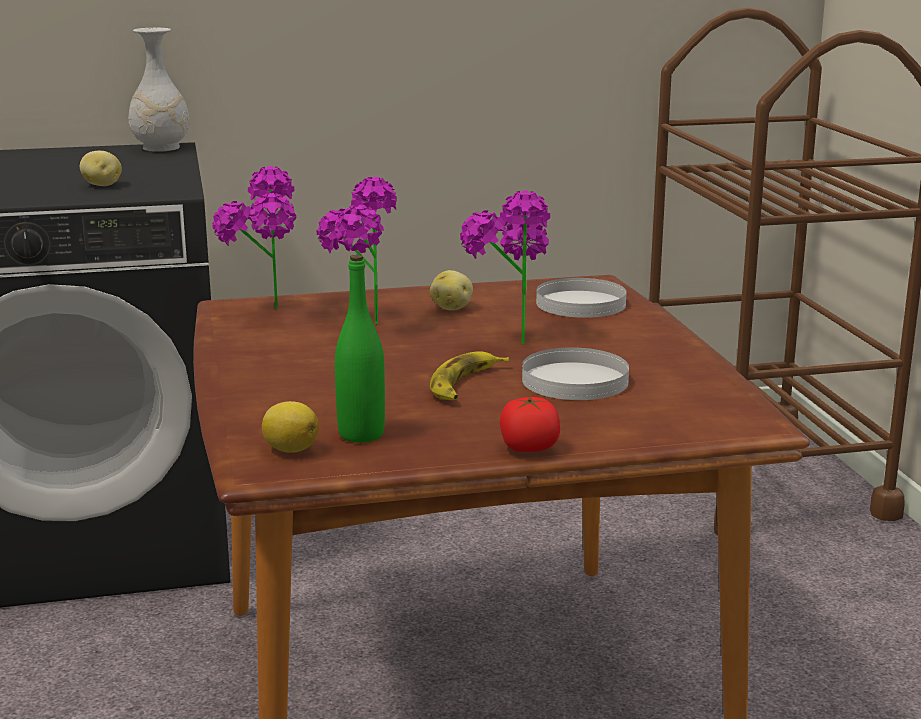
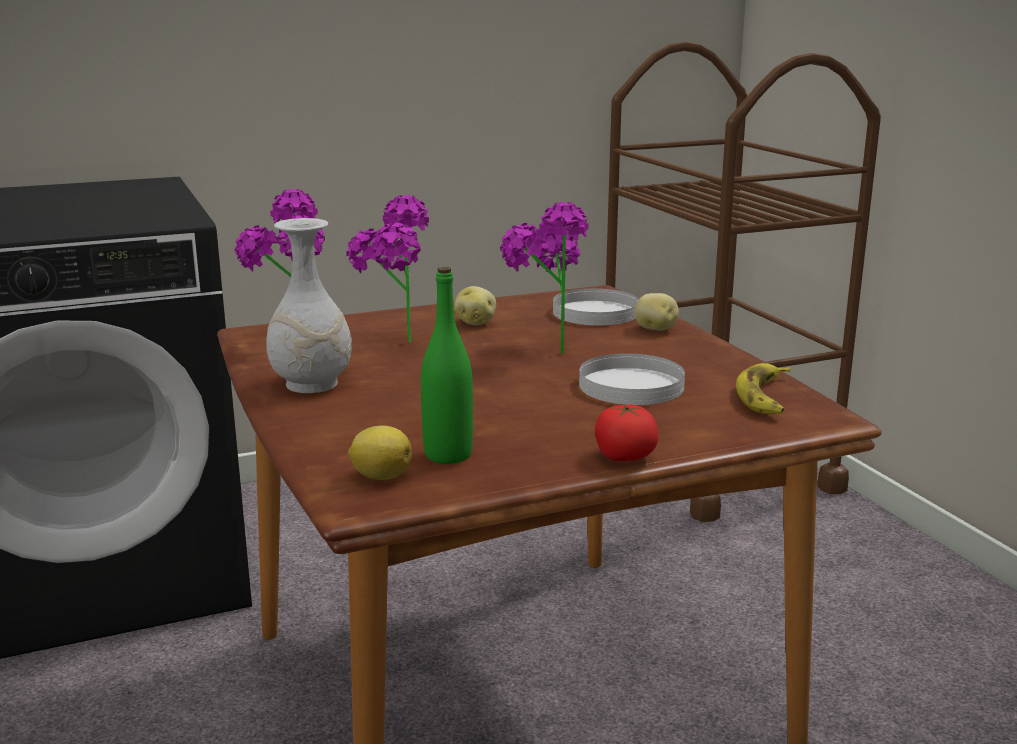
camera: 10 degrees left, 0 degrees up
(102, 185) = (103, 218): potato -> potato (655, 329)
(160, 148) = (147, 182): white vase -> white vase (311, 384)
(465, 384) = (527, 396): banana -> banana (766, 397)

